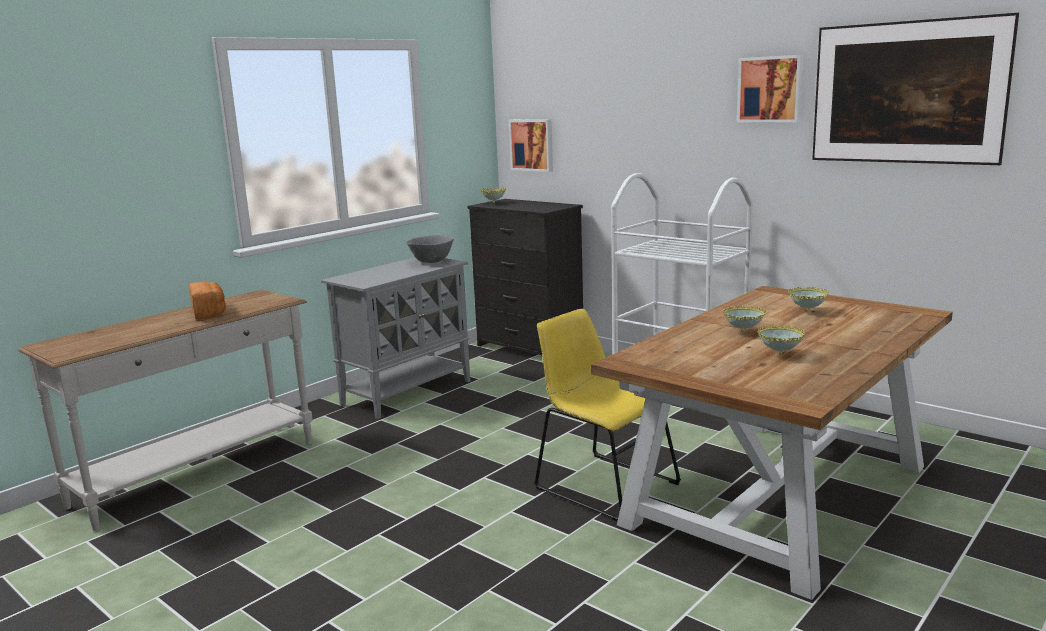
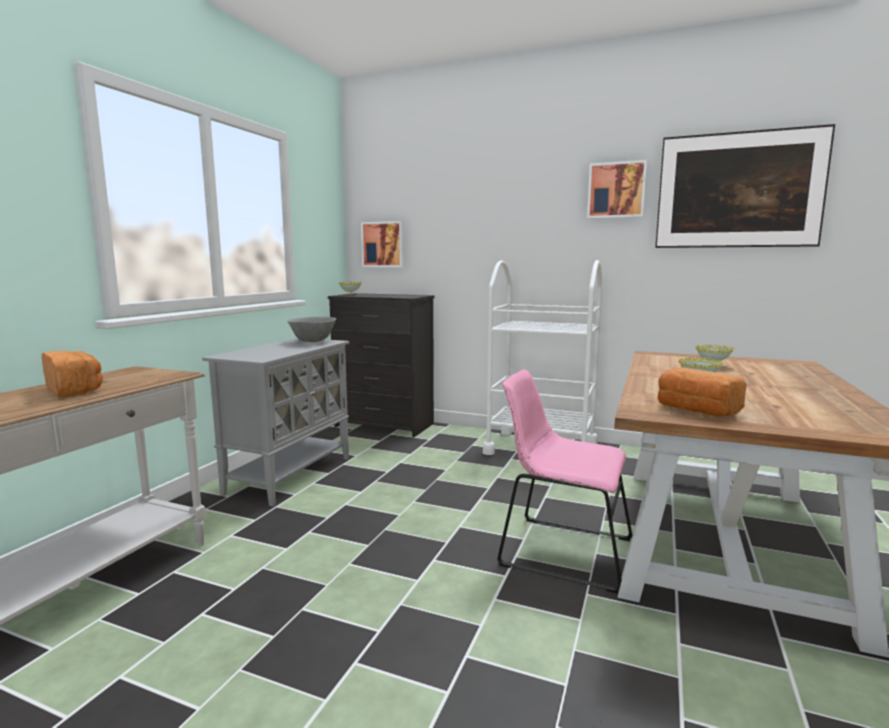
camera: 20 degrees left, 5 degrees down
(602, 484) = (560, 550): yellow chair -> pink chair
(673, 363) = (695, 410): none -> bread
(780, 355) = (772, 397): bowl -> none

